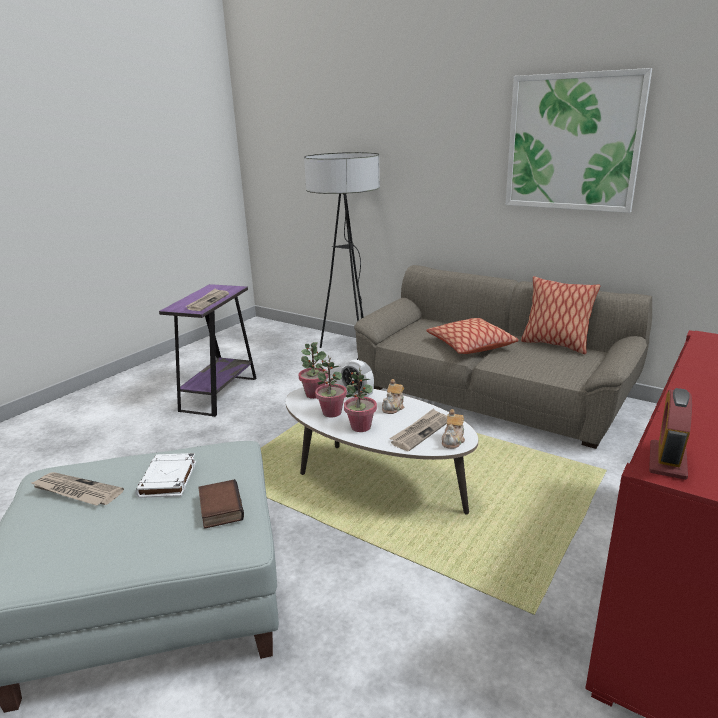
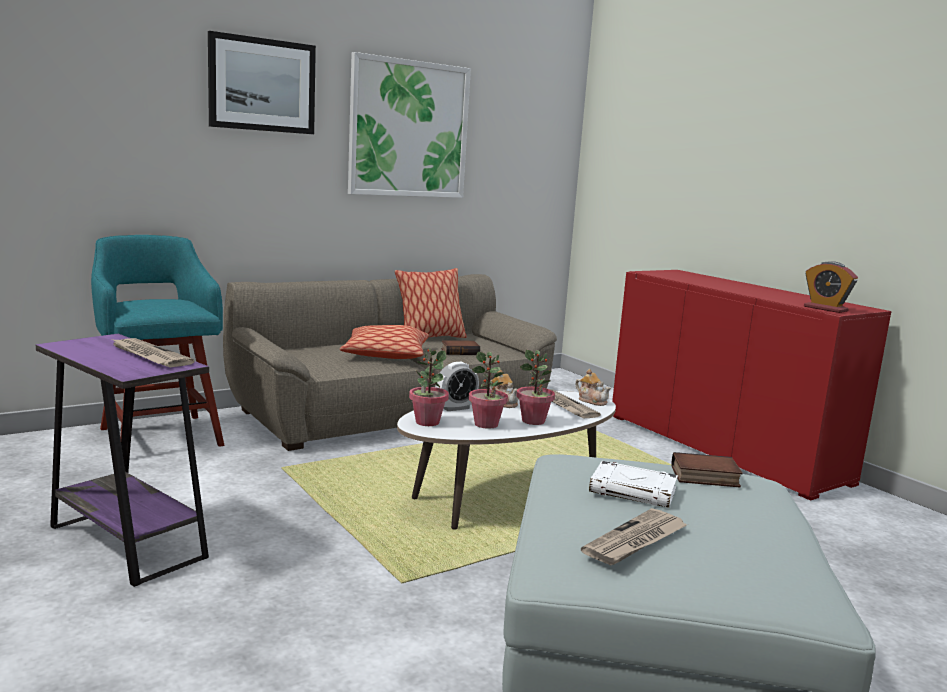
camera: 70 degrees left, 10 degrees down
(349, 353) = (160, 435): floor lamp -> turquoise stool
(441, 117) = (262, 85): none -> picture
(531, 363) = (460, 351): none -> book

